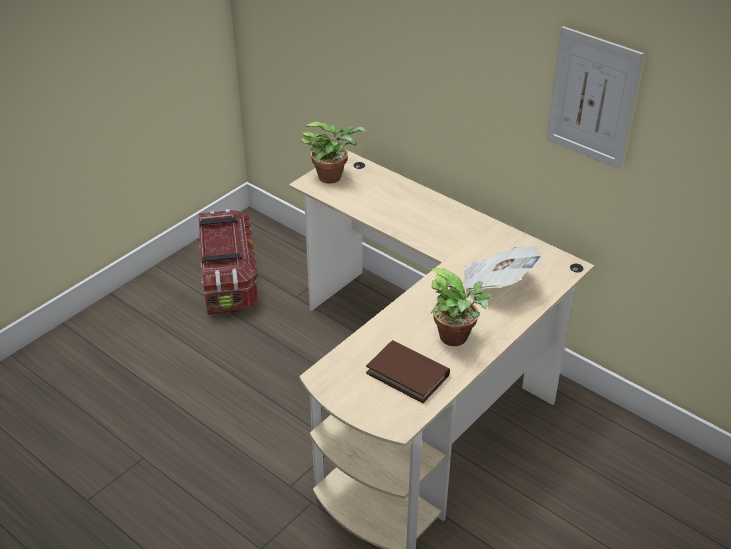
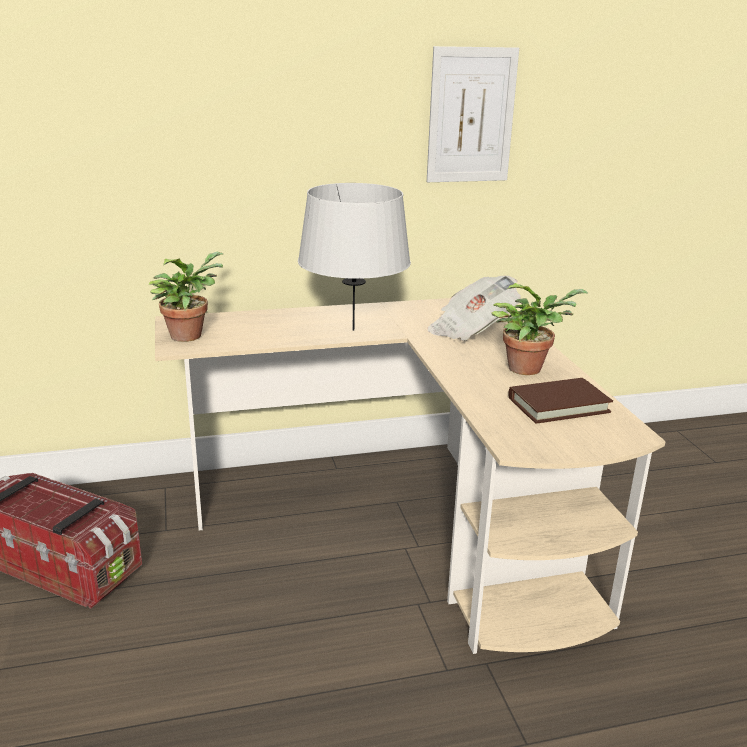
camera: 55 degrees left, 15 degrees down
(424, 233) = (353, 330): none -> grey table lamp

